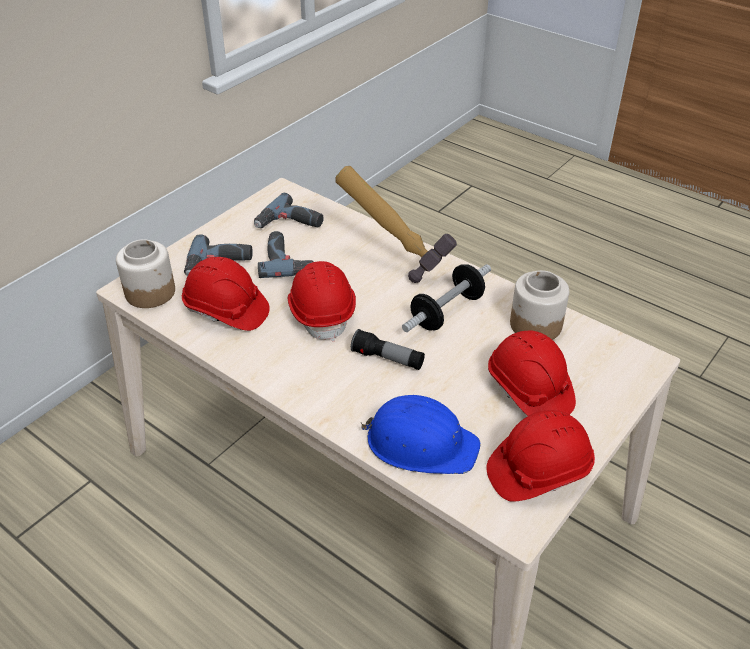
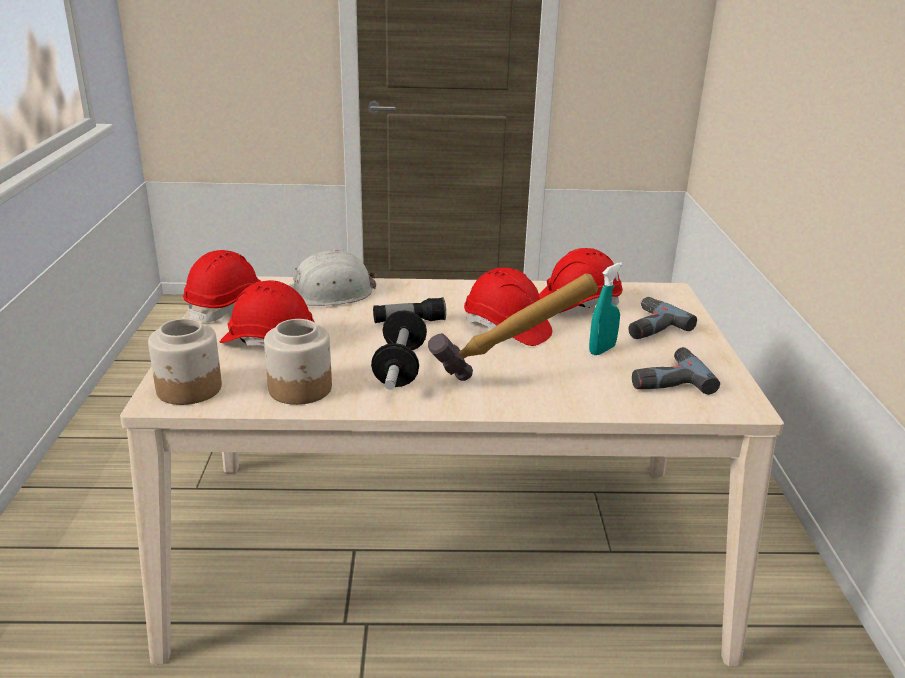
camera: 140 degrees right, 15 degrees down
(150, 292) = (652, 294): jar -> jar (189, 389)
(288, 261) = (602, 350): power drill -> turquoise spray bottle
(420, 443) = (328, 293): blue hard hat -> white hard hat

